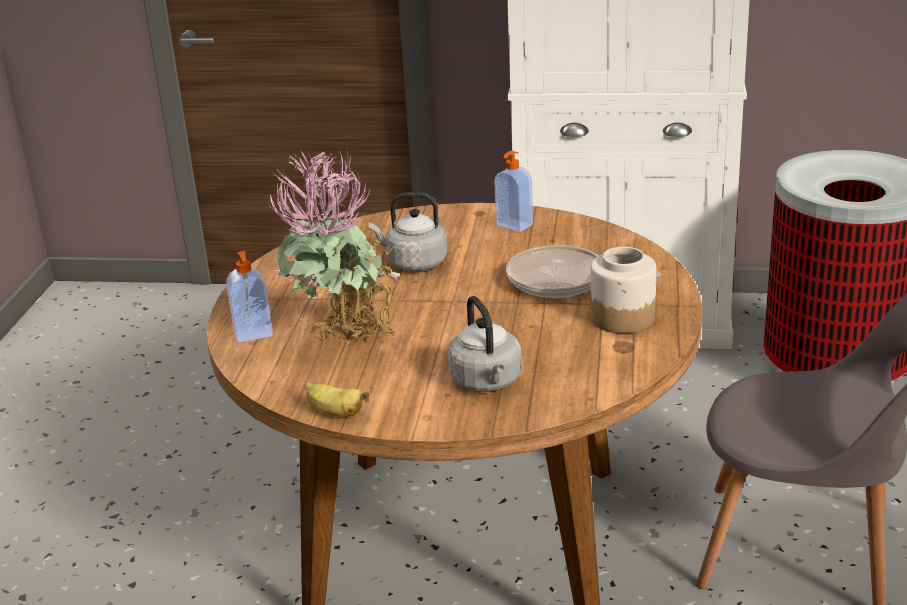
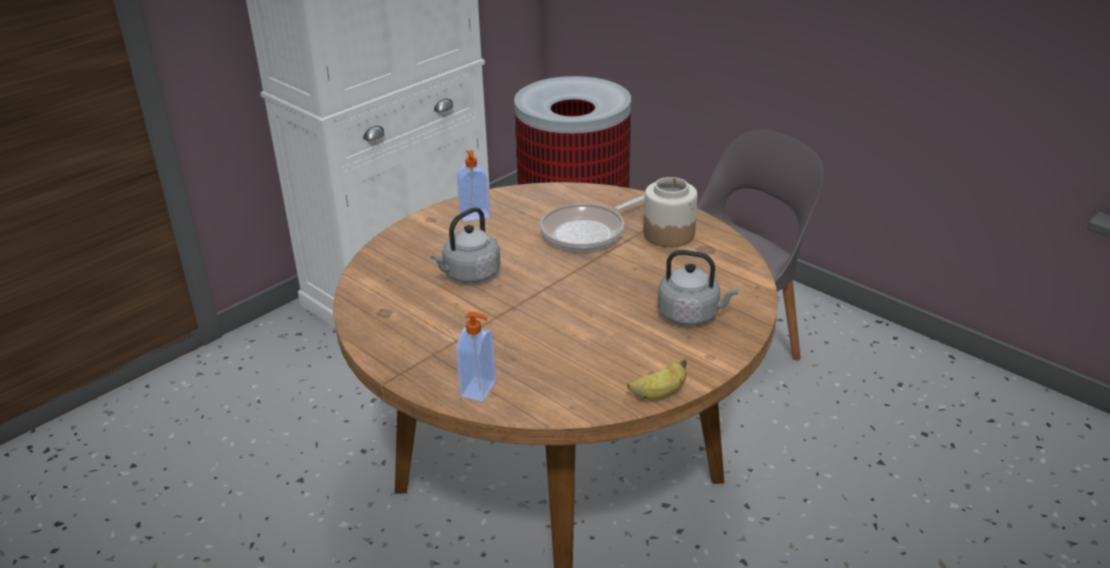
camera: 55 degrees left, 5 degrees up
(346, 343) = (556, 350): potted plant -> none

